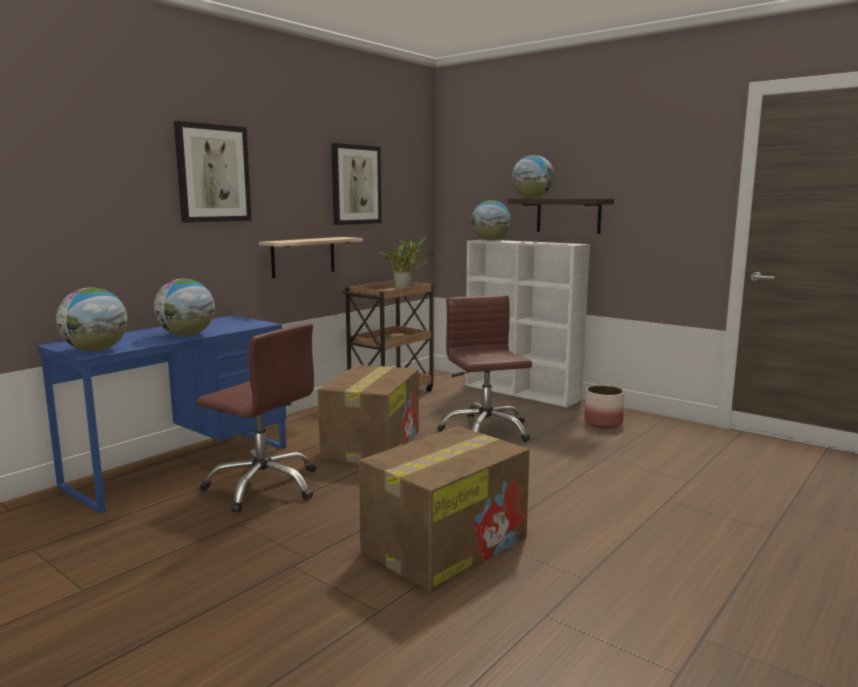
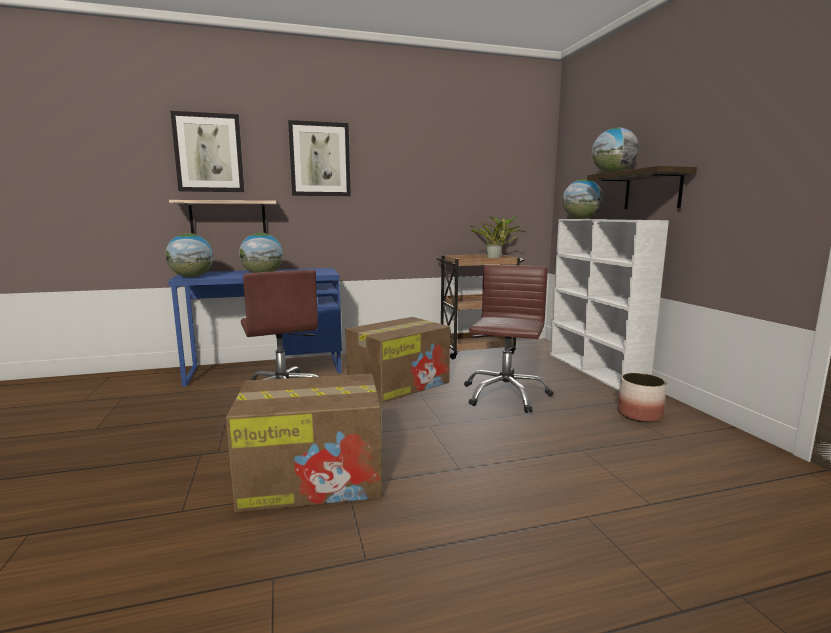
camera: 35 degrees right, 0 degrees up
(303, 257) = (401, 227): shelf -> shelf (228, 217)
(355, 185) = (459, 169): picture -> picture (209, 153)

